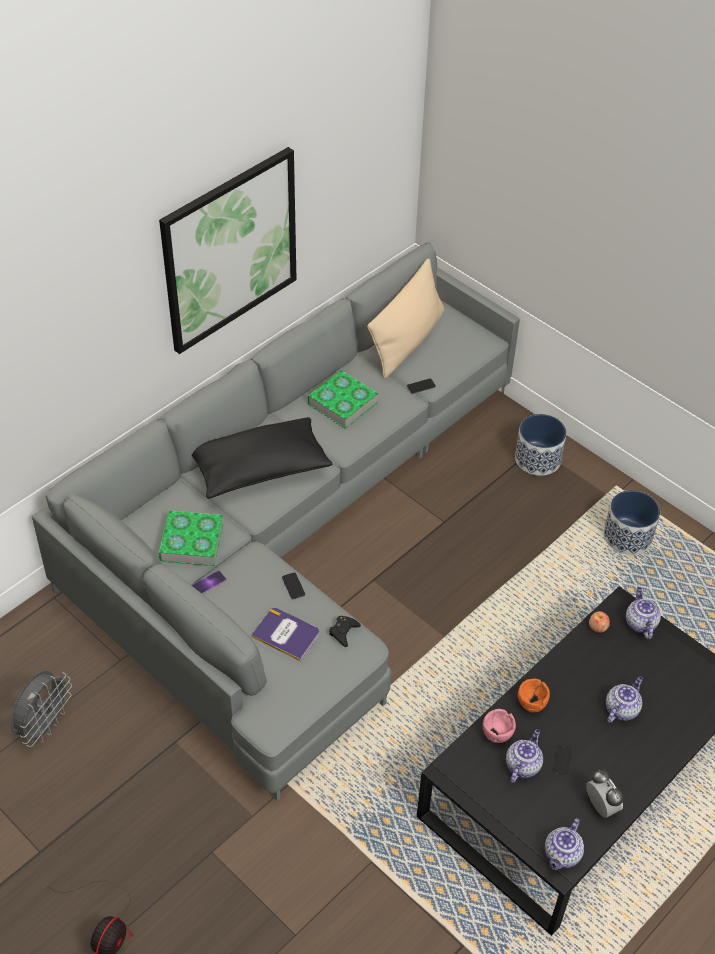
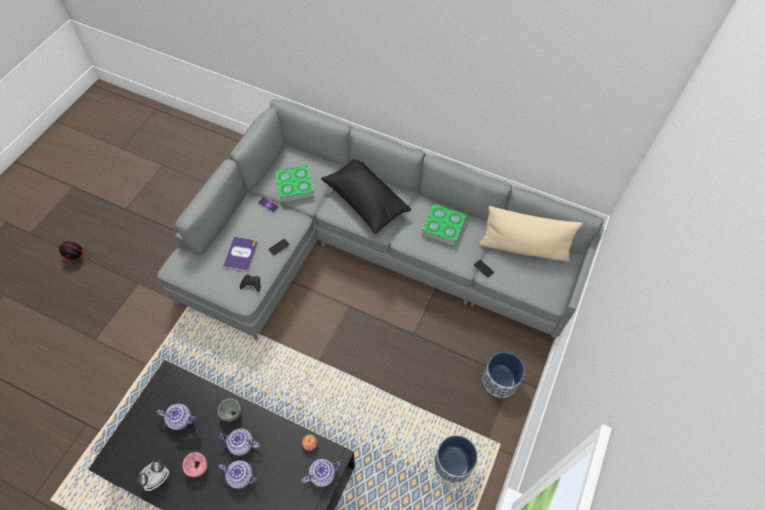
camera: 70 degrees right, 10 degrees up
(45, 725) = (198, 183): grey fan -> none
(230, 250) = (441, 79): picture -> none
(497, 734) = (202, 397): pink bowl -> pink bowl (197, 467)
(531, 703) = (231, 413): orange bowl -> grey bowl
(562, 855) = (116, 461): teapot -> teapot (240, 444)

